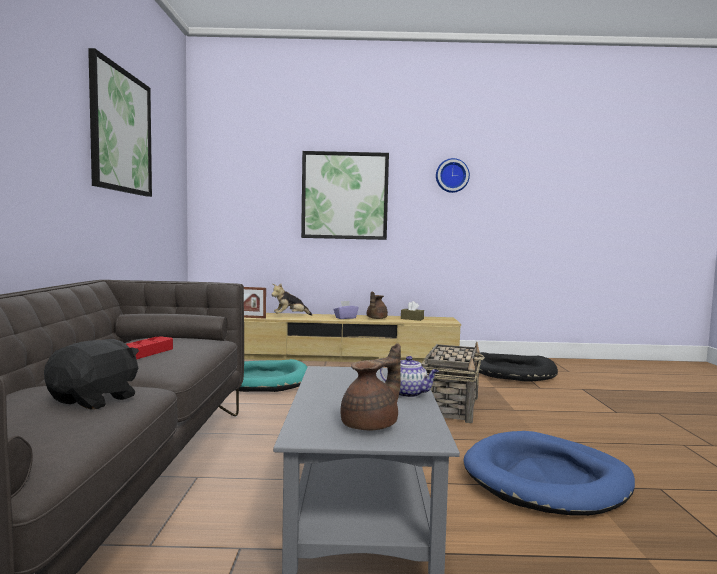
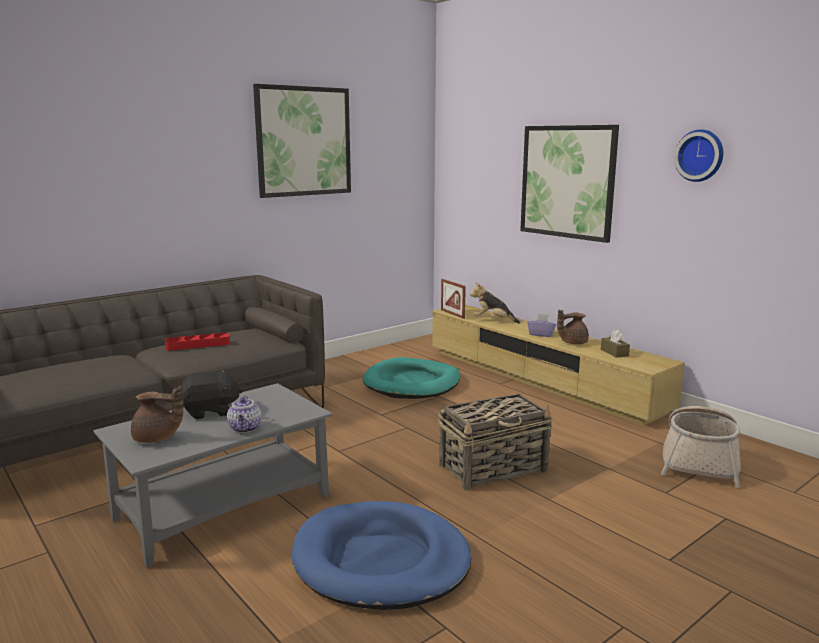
camera: 50 degrees right, 10 degrees up
(96, 400) = (100, 373): black plush toy -> black plush toy (210, 411)
(513, 371) = (699, 461): black dog bed -> basket

